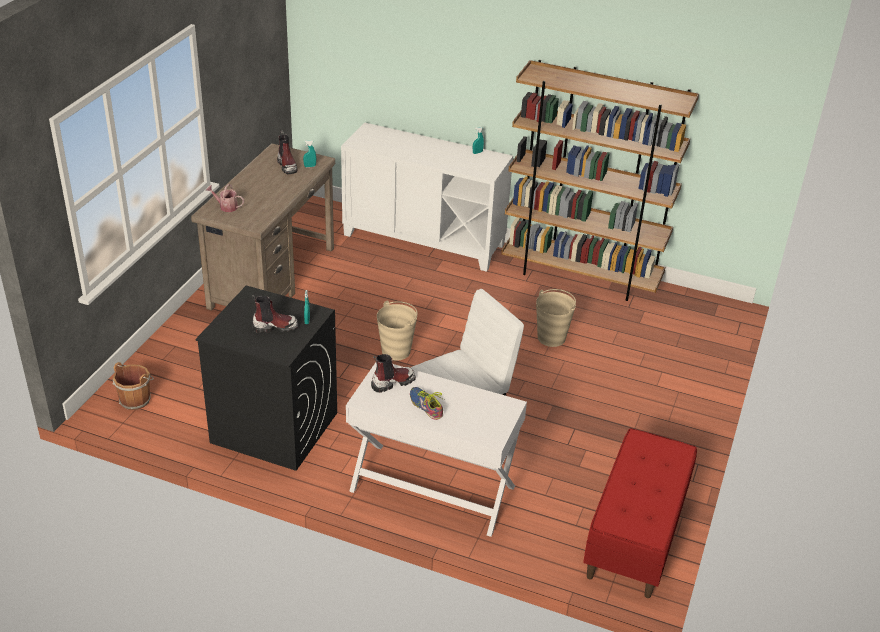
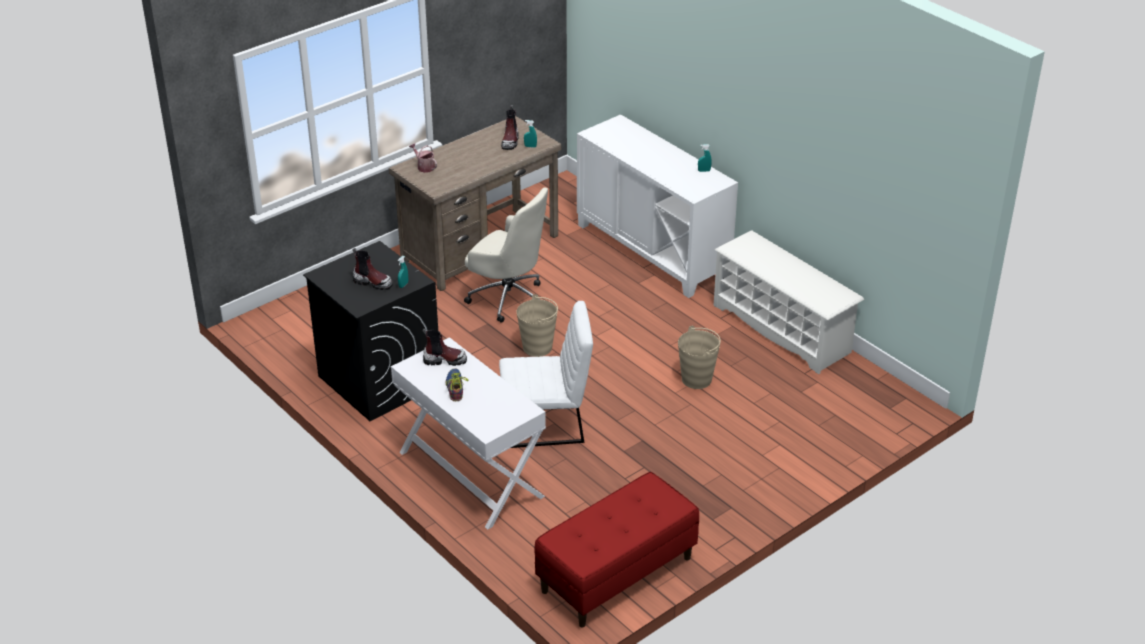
camera: 30 degrees right, 0 degrees up
(136, 399) = (287, 322): brown bucket -> none
(335, 315) = (509, 299): none -> beige office chair
(581, 276) = (782, 329): brown bookcase -> white shoe rack

